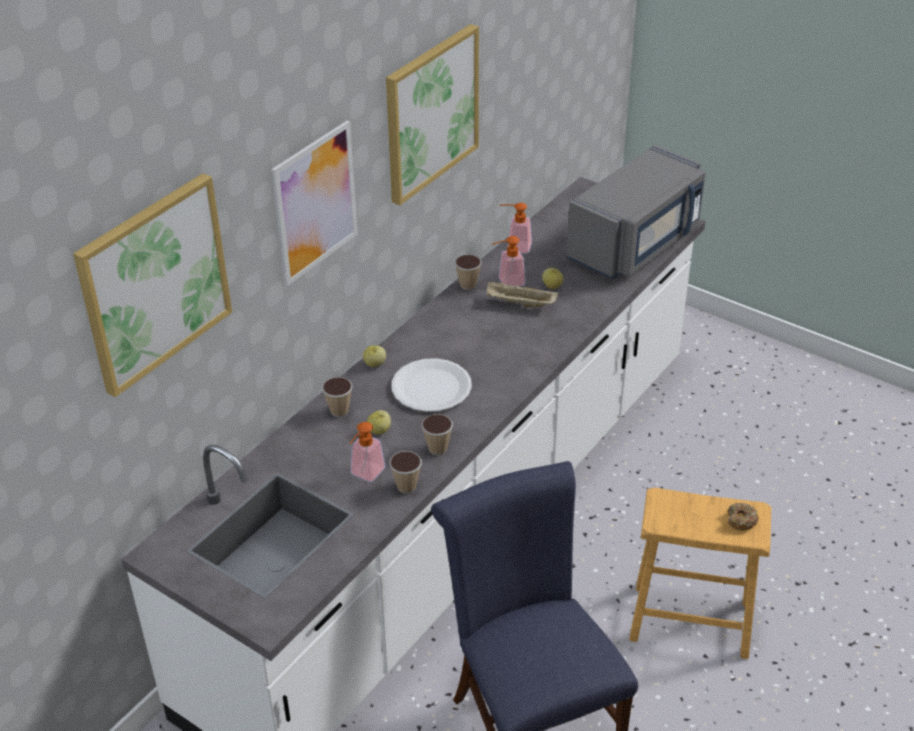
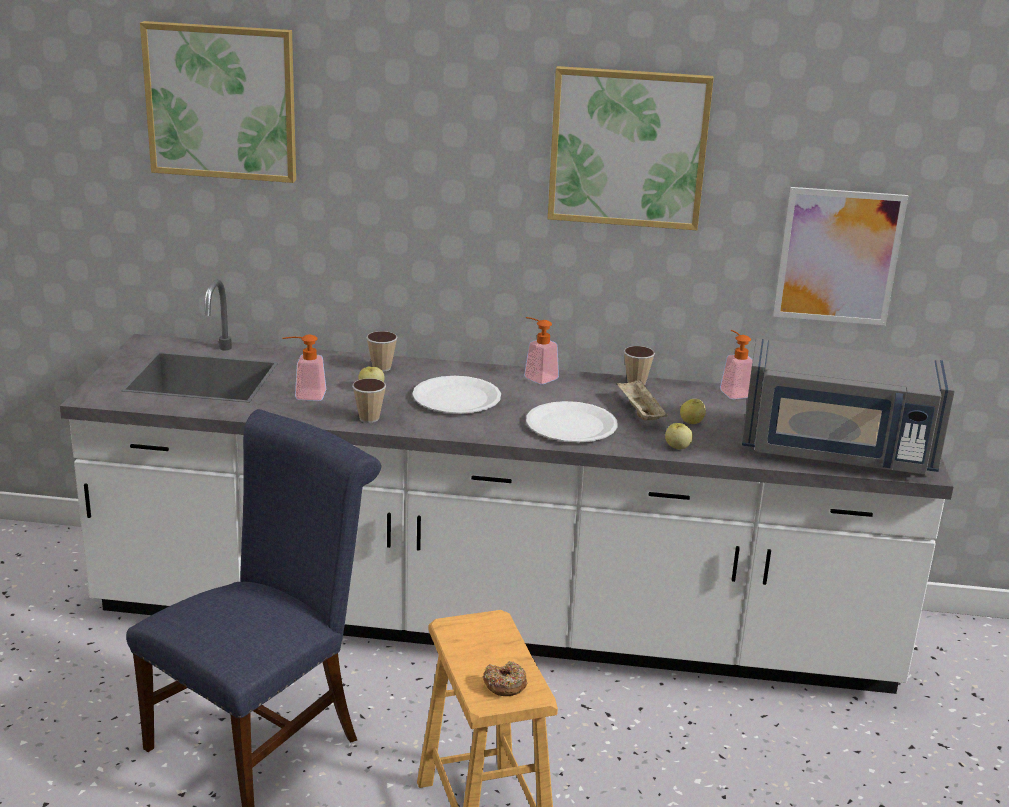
camera: 60 degrees right, 15 degrees down
(315, 203) = (432, 146): picture -> picture (838, 256)
(374, 364) = (463, 368): apple -> apple (677, 447)
(406, 487) = (303, 415): cup -> none
(506, 282) = (666, 399): soap dispenser -> soap dispenser (537, 376)
(520, 344) = (571, 425): none -> white plate

